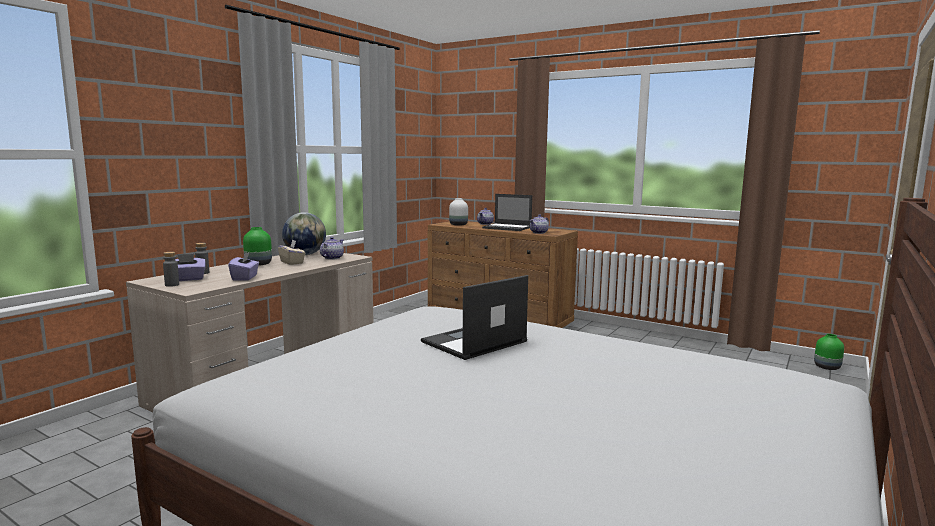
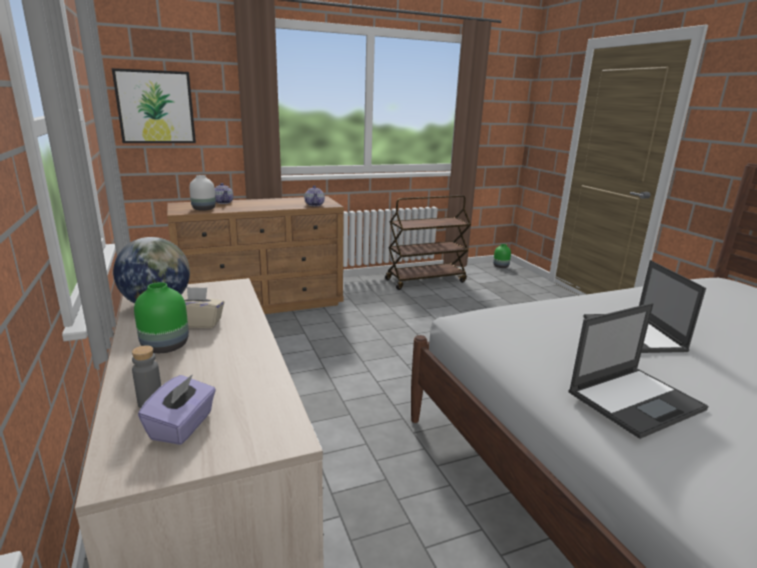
camera: 55 degrees left, 10 degrees up
(172, 285) = (211, 451): grey bottle -> none
(245, 278) = (255, 375): purple tissue box -> none
(332, 258) = (216, 296): teapot -> none
(466, 149) = (155, 107): none -> picture
(507, 228) = (266, 204): laptop -> laptop (636, 400)
(681, 348) = (425, 280): none -> brown cart

